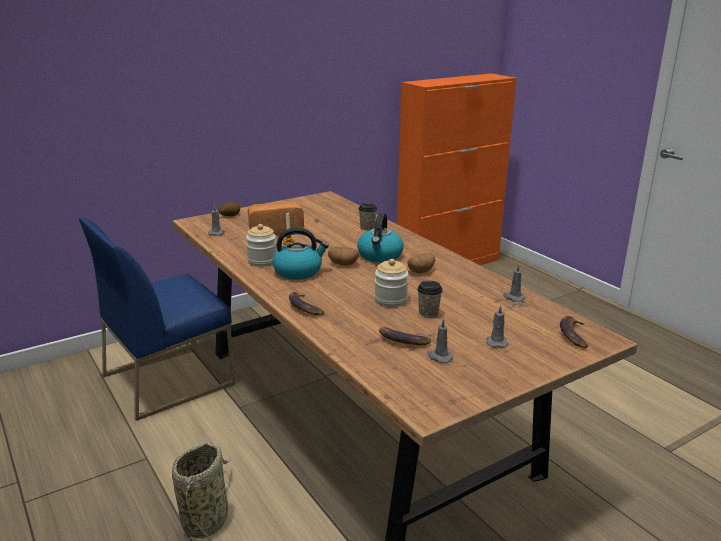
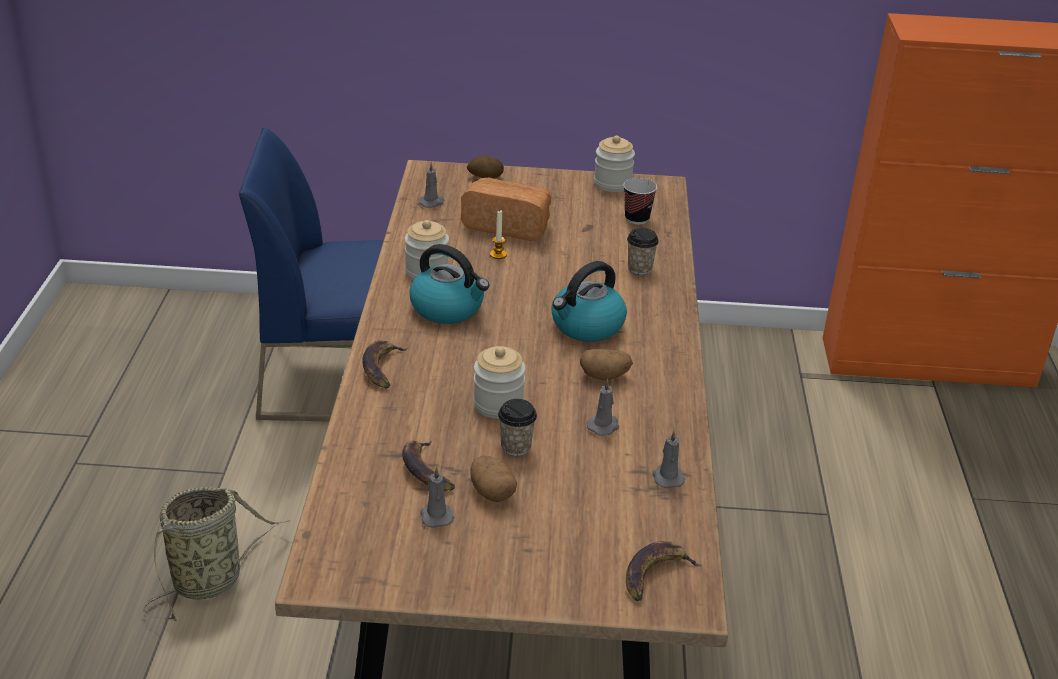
camera: 35 degrees right, 10 degrees up
(301, 201) = (612, 184): none -> jar
(334, 211) = (637, 218): none -> cup
(343, 264) = (518, 320): potato -> potato (492, 492)
(496, 342) = (536, 531): grey candle -> grey candle (604, 426)

